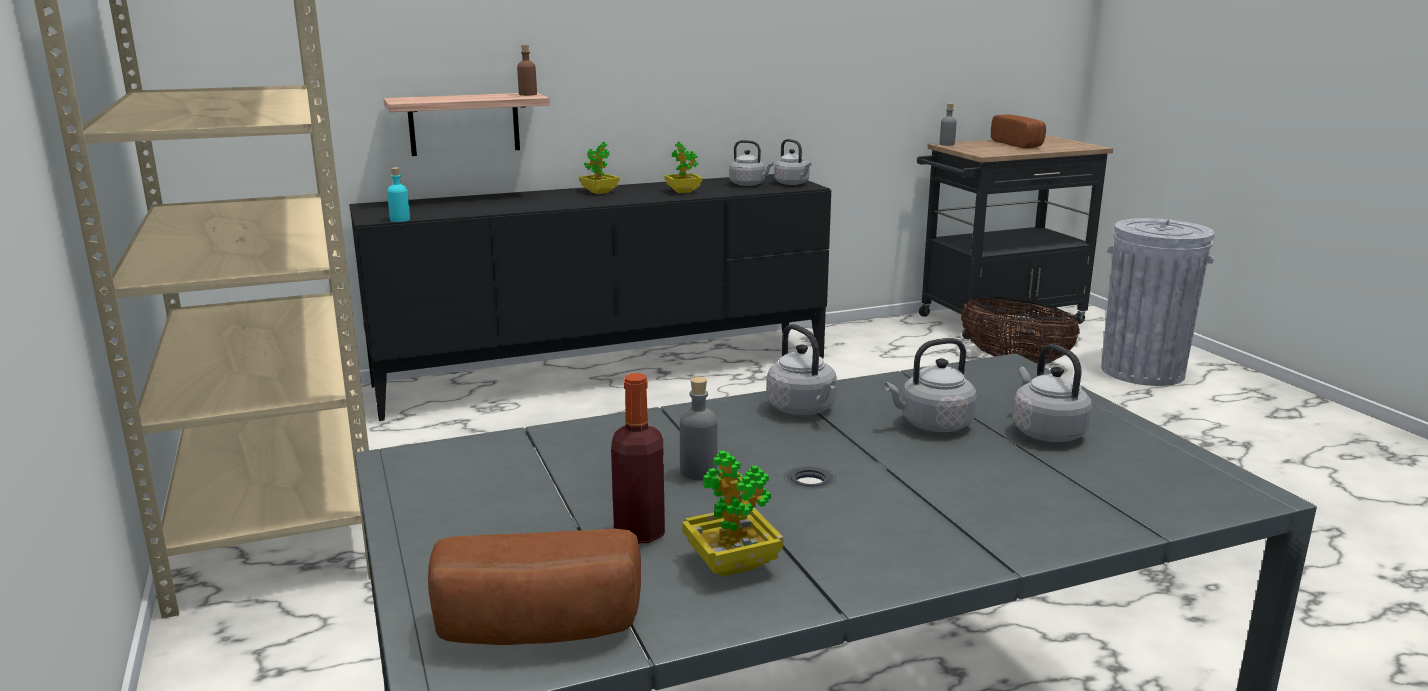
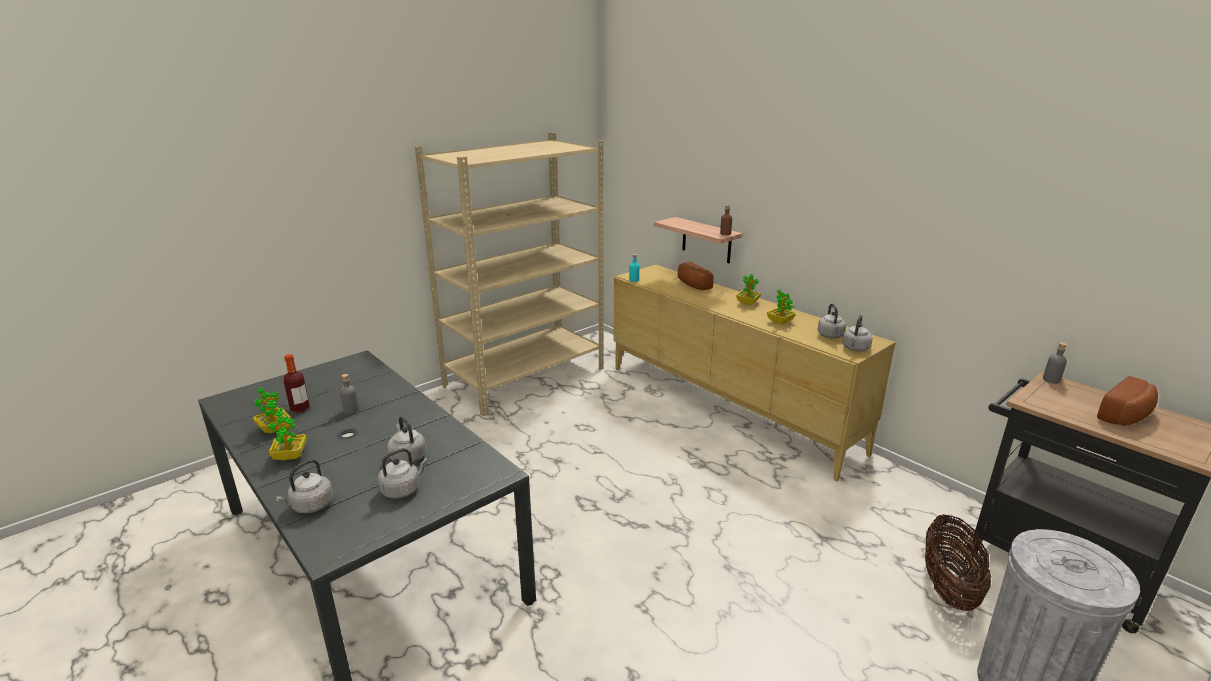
camera: 70 degrees right, 5 degrees up
(537, 631) = (239, 406): bread -> bread (692, 285)
(606, 371) = (729, 407): black cabinet -> beige cabinet
(803, 409) = (421, 422): grey kettle -> grey kettle (310, 506)
(884, 537) = (290, 456): none -> potted plant

